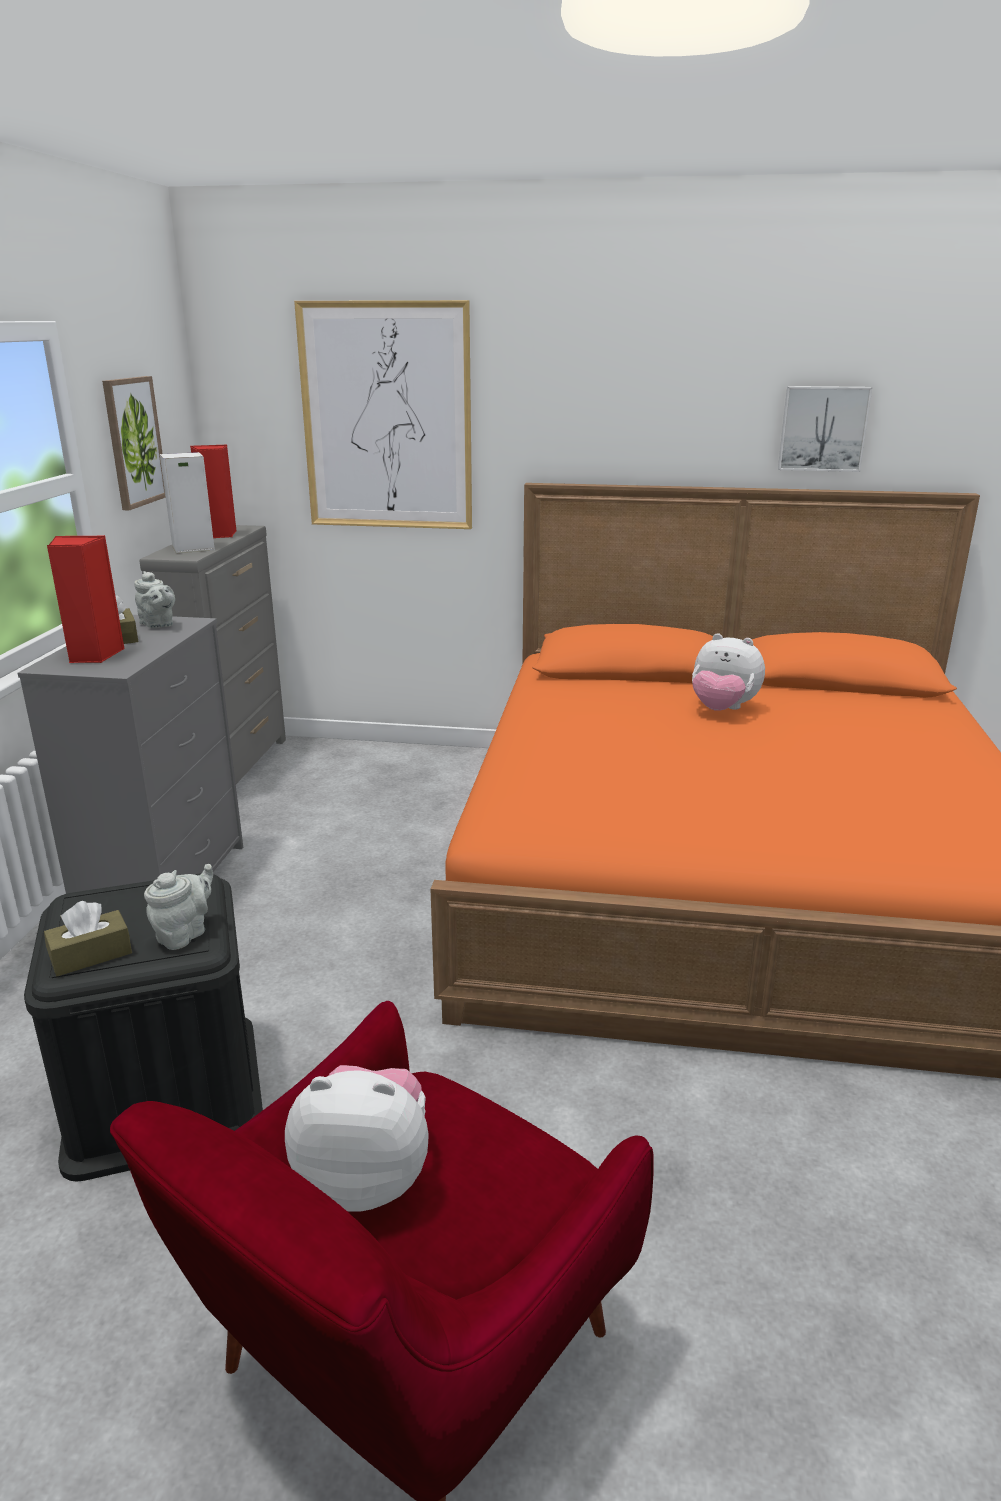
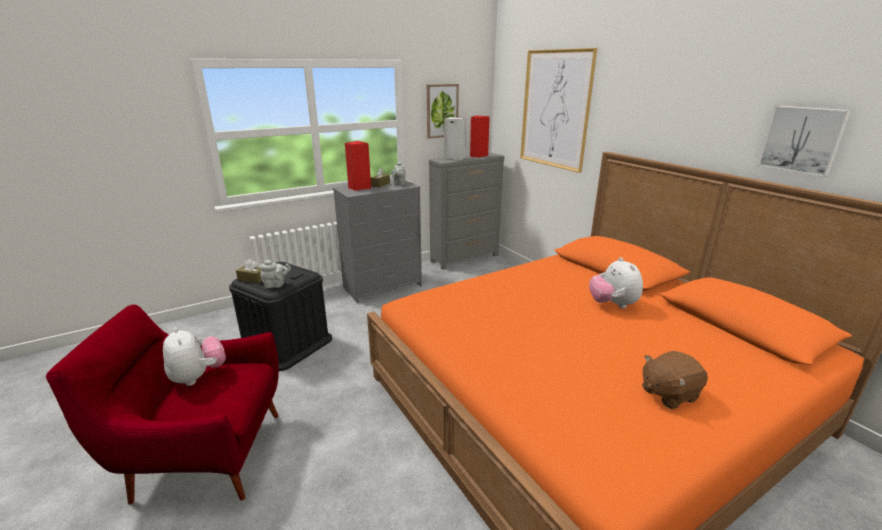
camera: 50 degrees right, 0 degrees up
(934, 770) = (668, 393): none -> brown plush toy

